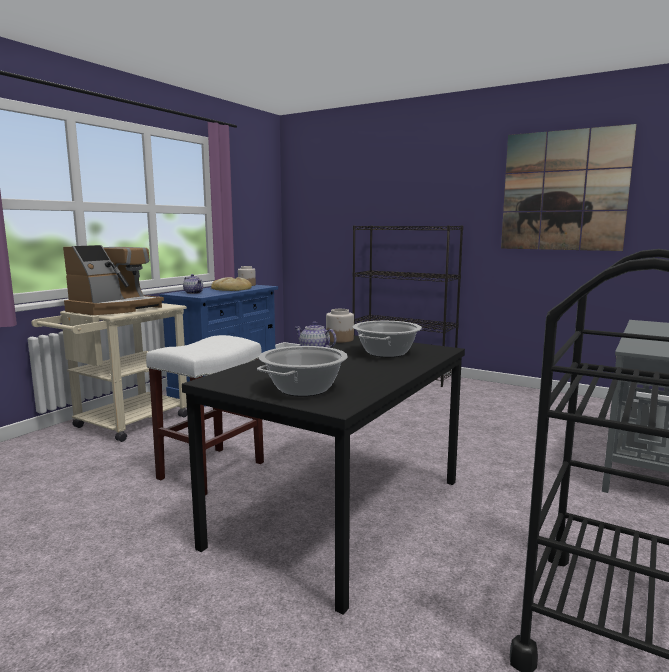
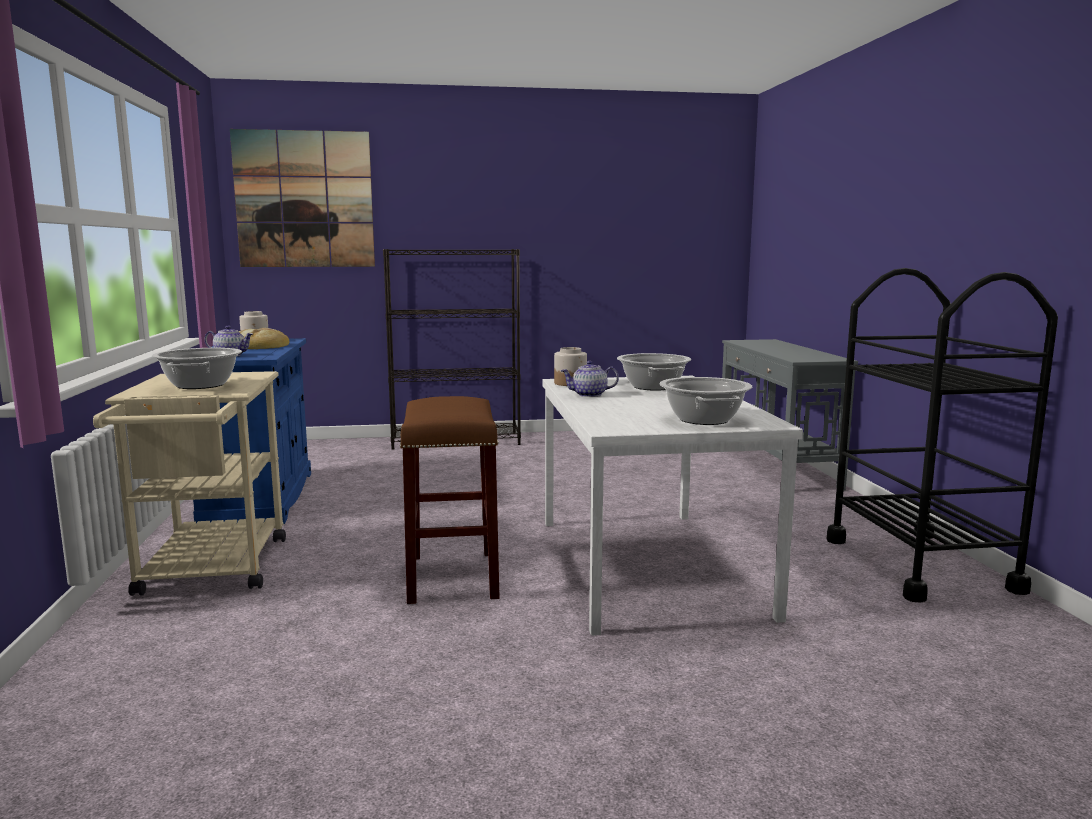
camera: 40 degrees left, 0 degrees up
(115, 309) = (200, 385): coffee machine -> cooking pot
(212, 470) = (451, 576): white stool -> brown stool
(340, 513) = (649, 566): black dining table -> white dining table
(563, 191) = (620, 212): picture -> picture (304, 199)

